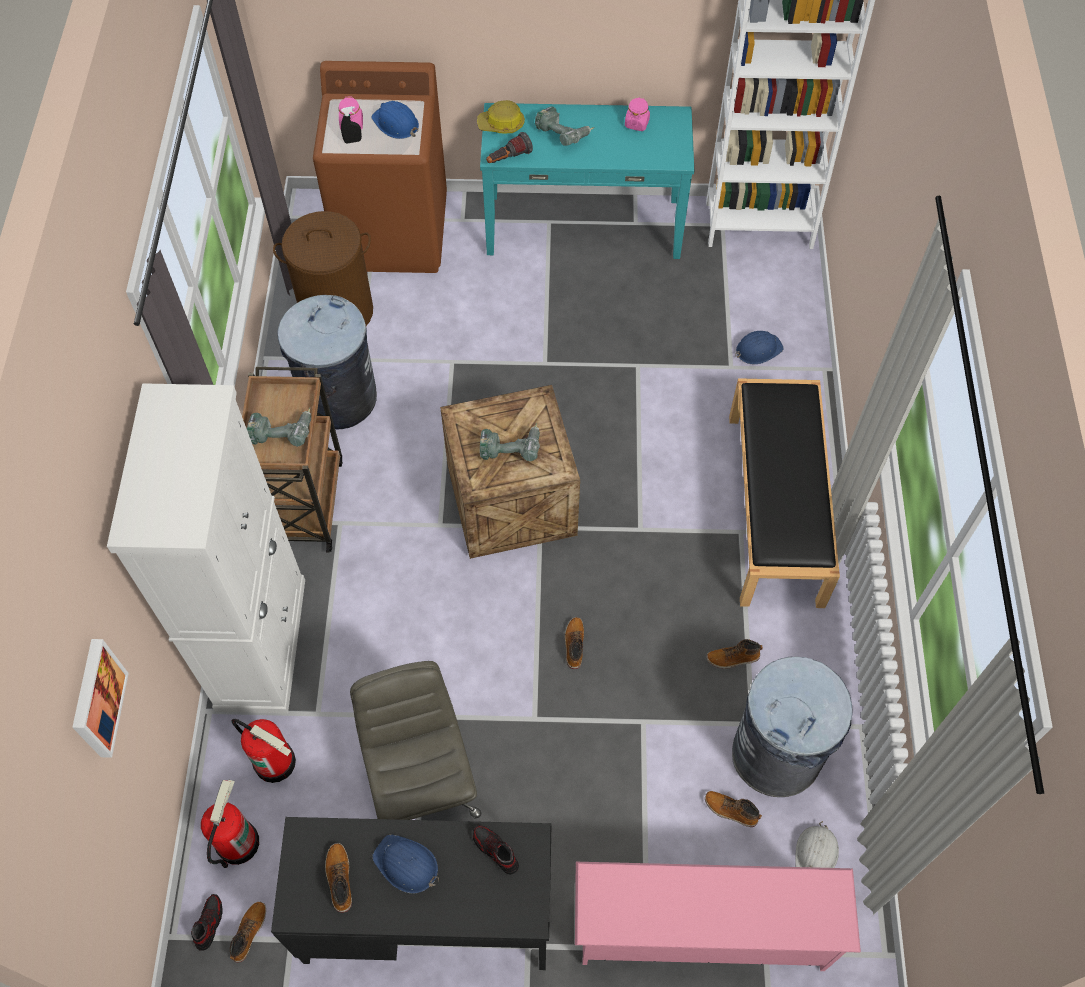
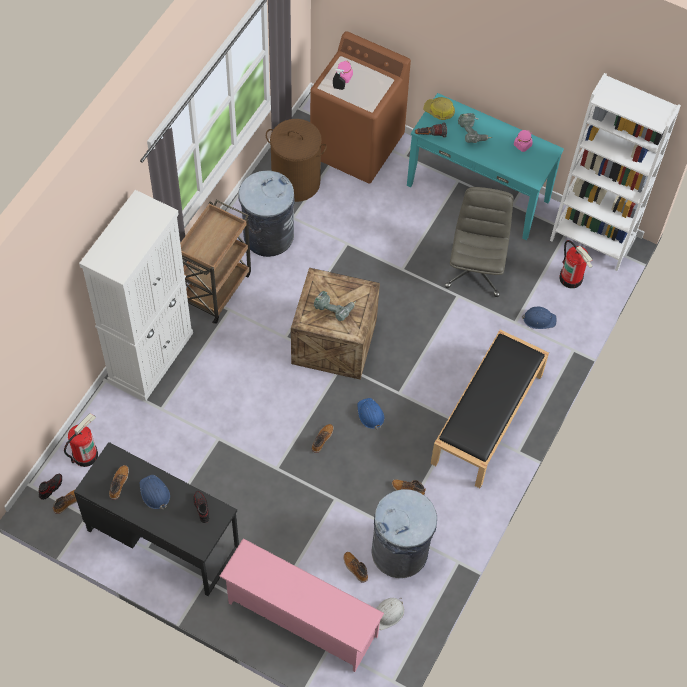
camera: 25 degrees right, 0 degrees up
(96, 698) = (42, 334): picture -> none
(275, 762) = (126, 423): fire extinguisher -> fire extinguisher (571, 278)
(282, 433) = (211, 243): power drill -> none
(396, 123) = (369, 87): blue hard hat -> blue hard hat (370, 414)
(421, 782) = (196, 471): grey office chair -> grey office chair (475, 269)

